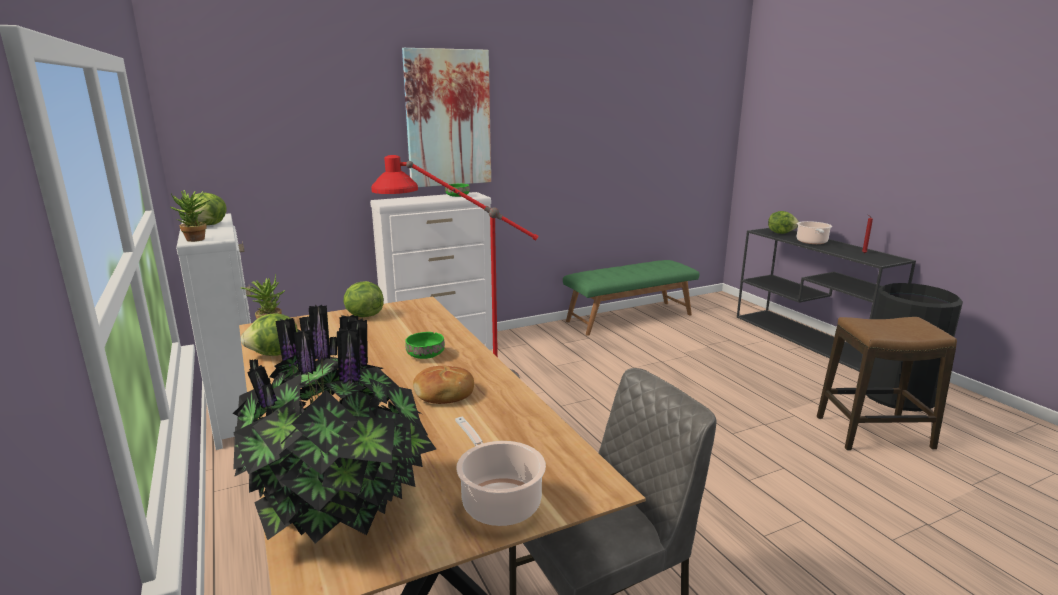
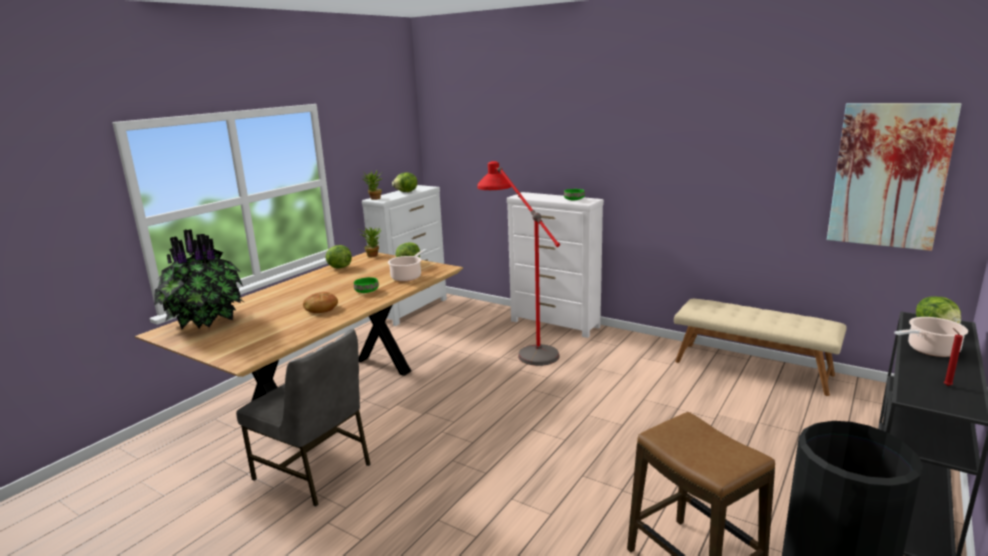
camera: 60 degrees right, 0 degrees up
(448, 118) = (586, 133): picture -> picture (889, 176)
(498, 501) = (220, 346): cooking pot -> cooking pot (407, 277)
(629, 317) = (752, 367): green bench -> beige bench

